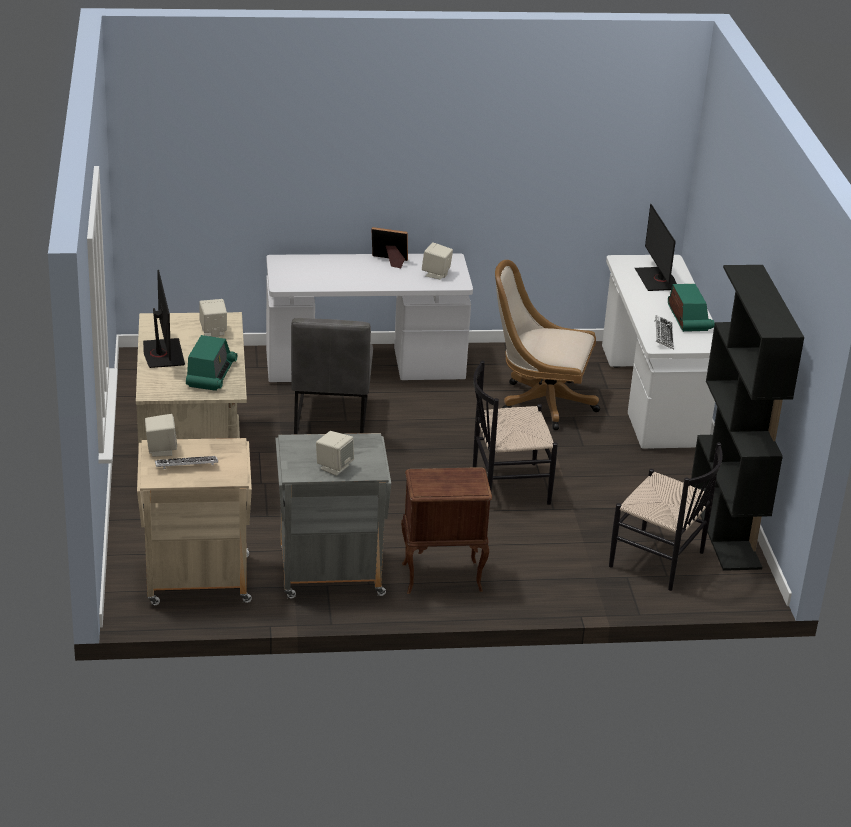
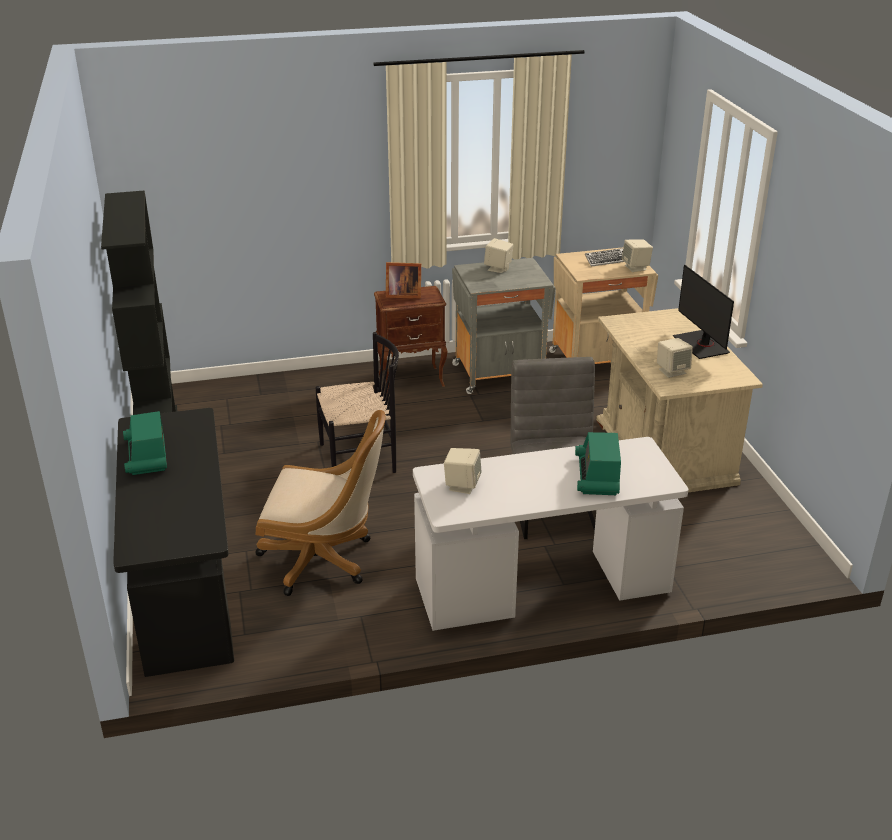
camera: 175 degrees right, 0 degrees up
(211, 375) = (643, 331): radio -> radio (597, 476)
(390, 261) = (527, 498): picture frame -> picture frame (402, 294)
(652, 396) = (185, 587): white desk -> black desk
(657, 279) = (166, 512): monitor -> none
(660, 561) = (229, 408): black chair -> none
(663, 335) = (187, 429): keyboard -> none

